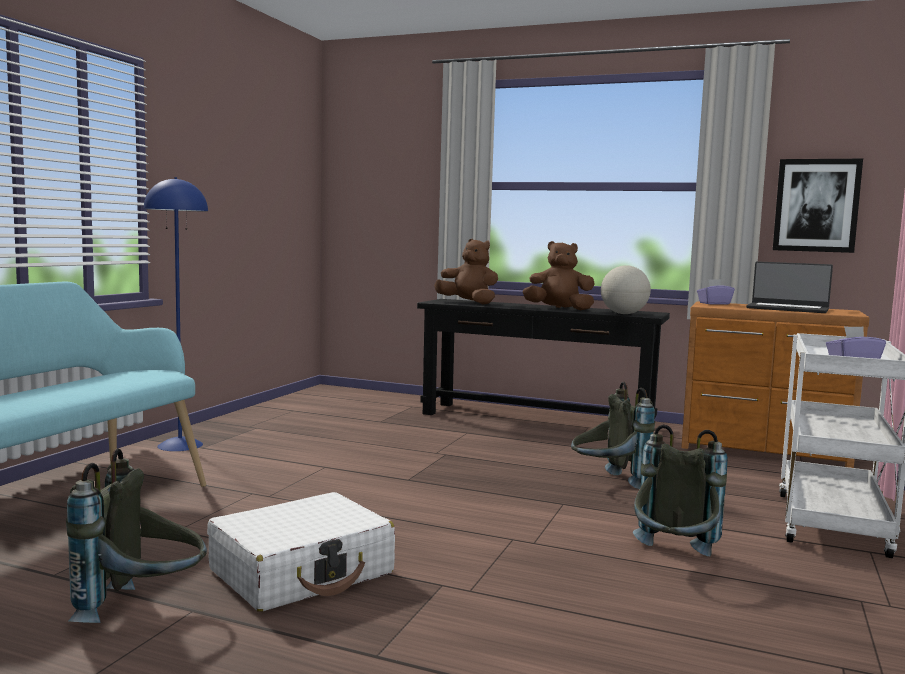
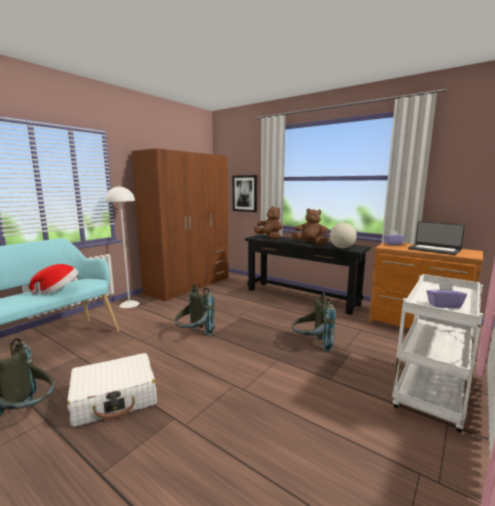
camera: 15 degrees right, 5 degrees up
(106, 385) = (58, 291): none -> hat
(180, 445) = (129, 304): blue floor lamp -> white floor lamp
(286, 411) = (189, 285): none -> brown wardrobe
(673, 560) = (314, 414): grey backpack -> grey backpack (194, 335)
(816, 205) = (460, 187): picture -> picture (245, 193)

